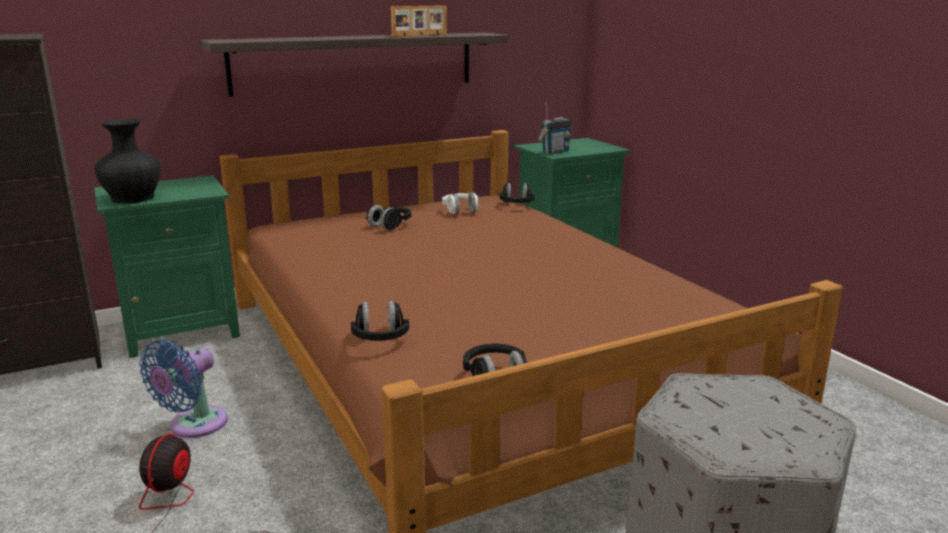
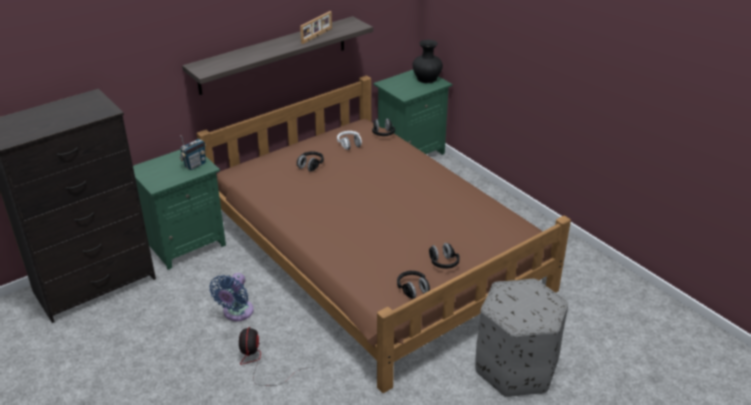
camera: 10 degrees left, 15 degrees up
(132, 198) = (163, 179): black vase -> black vase (427, 79)
(380, 338) = (347, 268): black headphones -> black headphones (443, 263)
(555, 152) = (404, 92): radio -> radio (195, 165)

